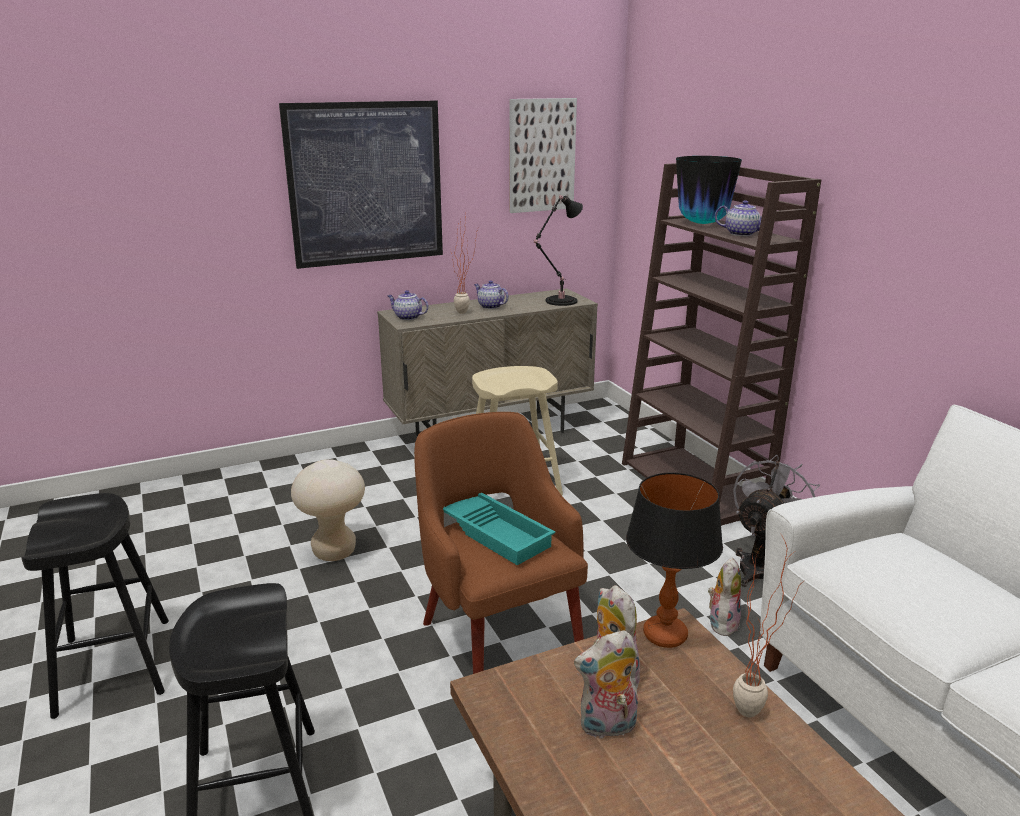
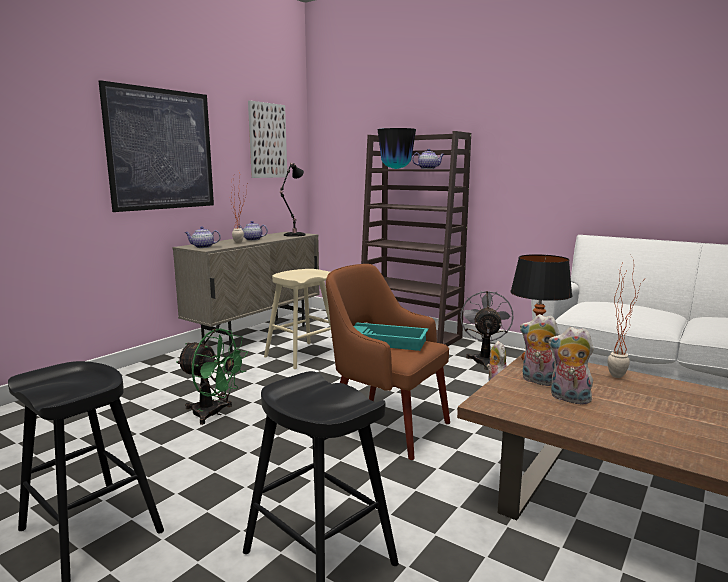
camera: 30 degrees left, 10 degrees down
(334, 552) = (213, 414): beige stool -> green fan
(607, 727) = (568, 399): plush toy -> plush toy turned 75 degrees clockwise

